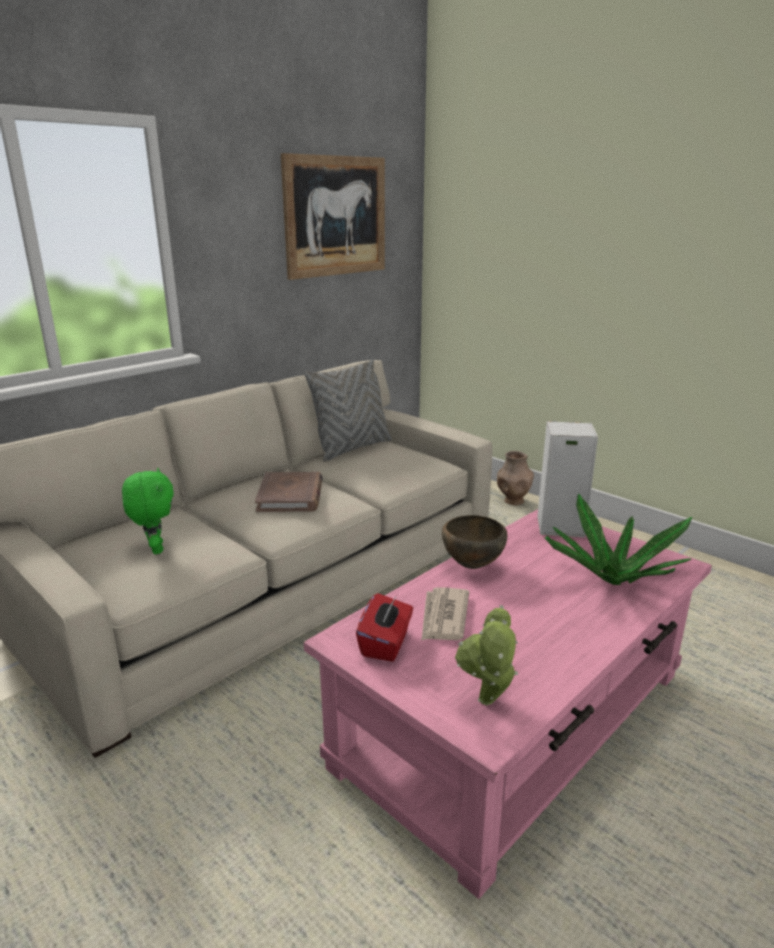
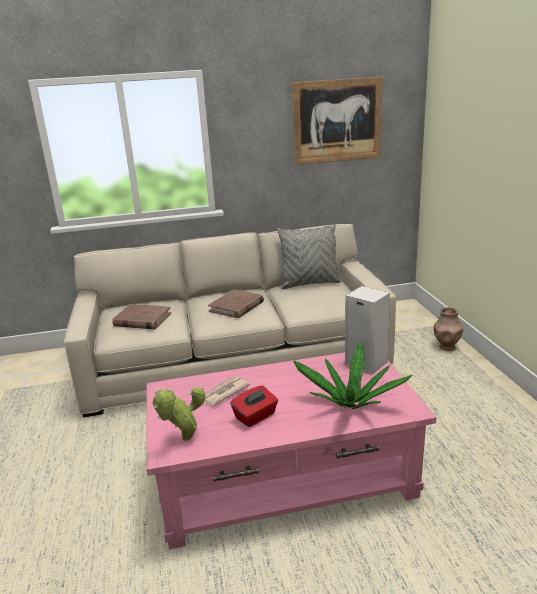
camera: 35 degrees right, 0 degrees up
(155, 549) = (142, 320): green plush toy -> brown book
(386, 643) = (178, 396): red tissue box -> red tissue box (255, 417)
(471, 566) = (276, 371): brown bowl -> none

